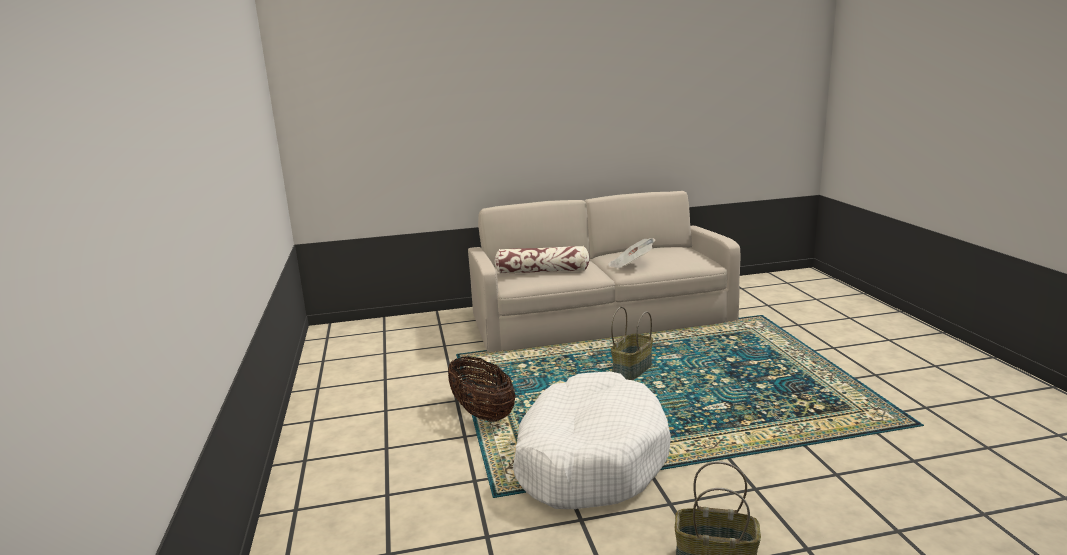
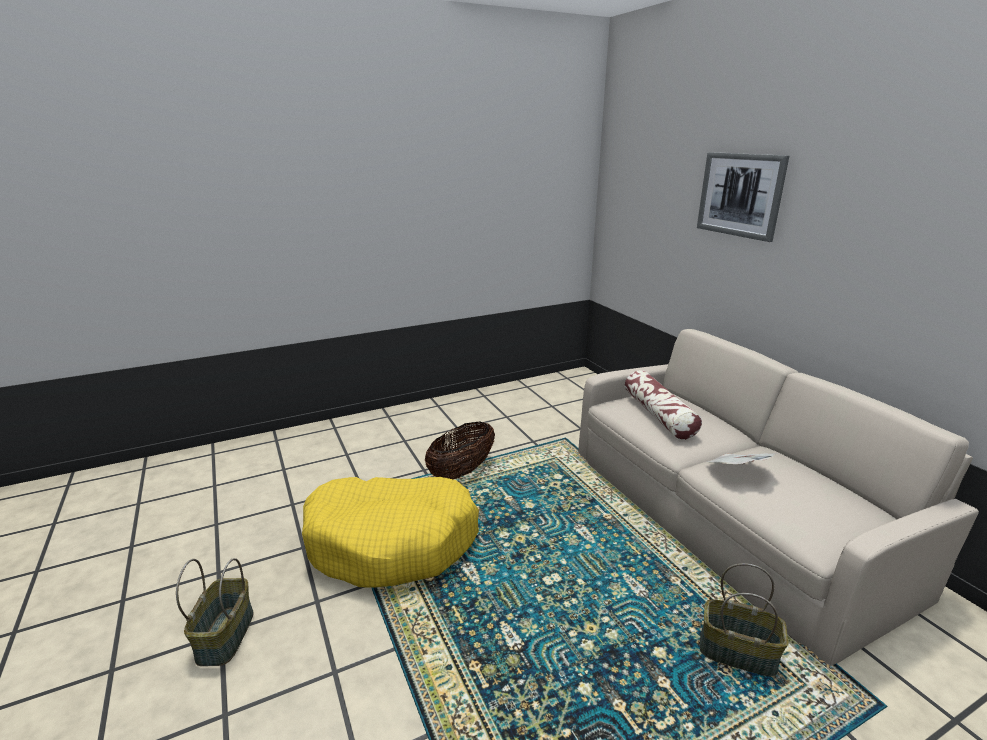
camera: 75 degrees right, 5 degrees up
(480, 88) = (740, 195): none -> picture
(589, 458) = (392, 541): white dog bed -> yellow dog bed
(631, 369) = (584, 554): basket -> basket (738, 652)

